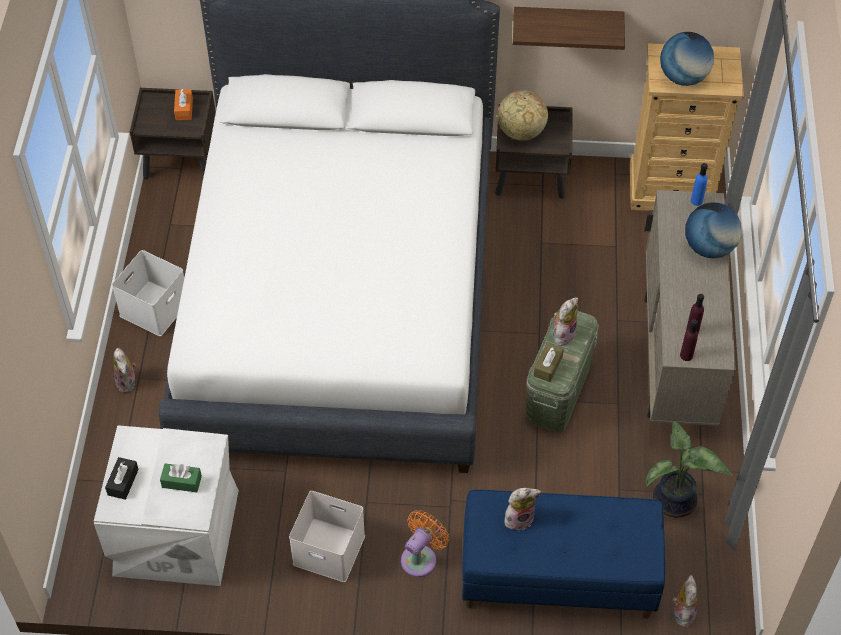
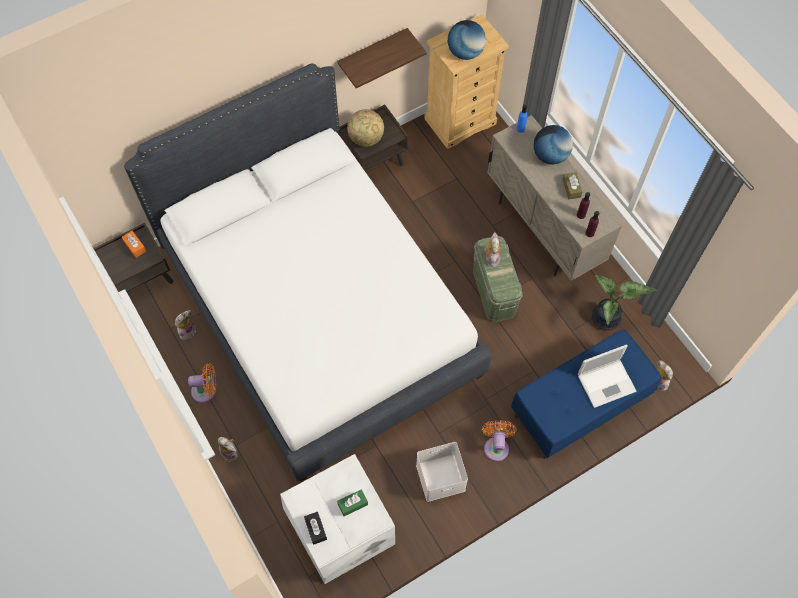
camera: 35 degrees left, 10 degrees up
(154, 307) = (206, 391): white storage box -> orange fan
(519, 518) = (557, 391): plush toy -> plush toy (187, 330)
(548, 366) = (498, 284): brown tissue box -> brown tissue box (571, 188)
(588, 545) = (607, 382): none -> laptop

